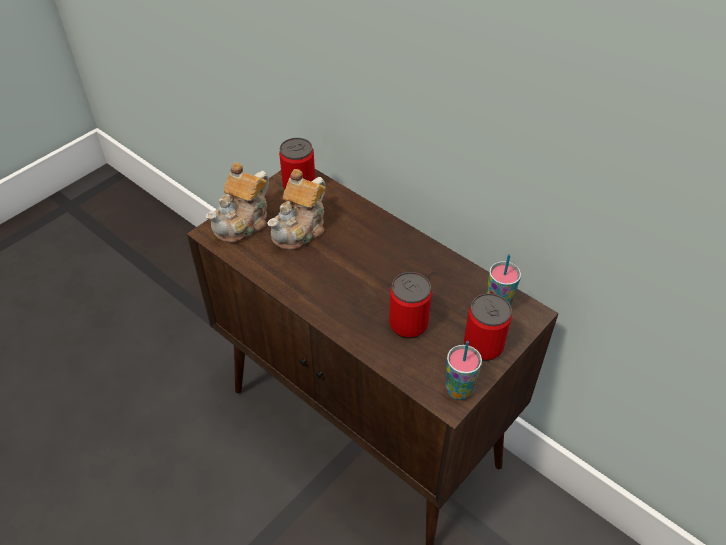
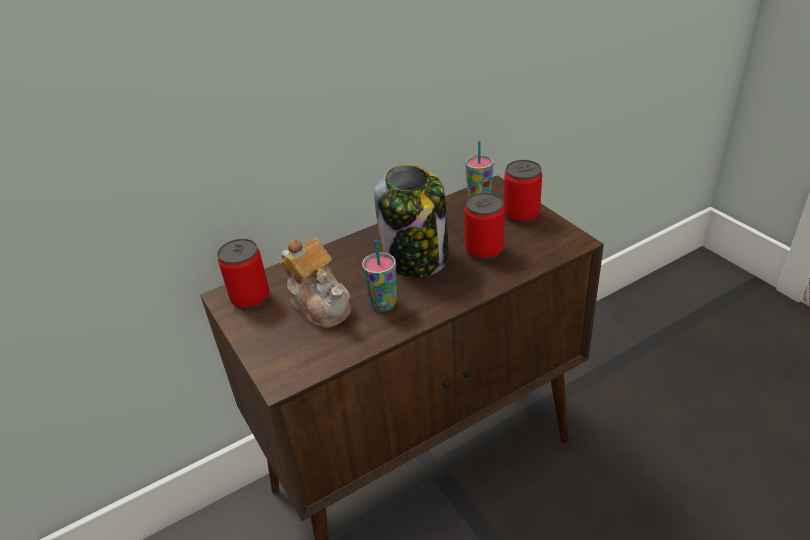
camera: 70 degrees left, 10 degrees down
(243, 222) = (281, 349): teapot -> none
(381, 275) = (416, 257): none -> jar
(458, 390) = (565, 234): cup -> cup (383, 304)

